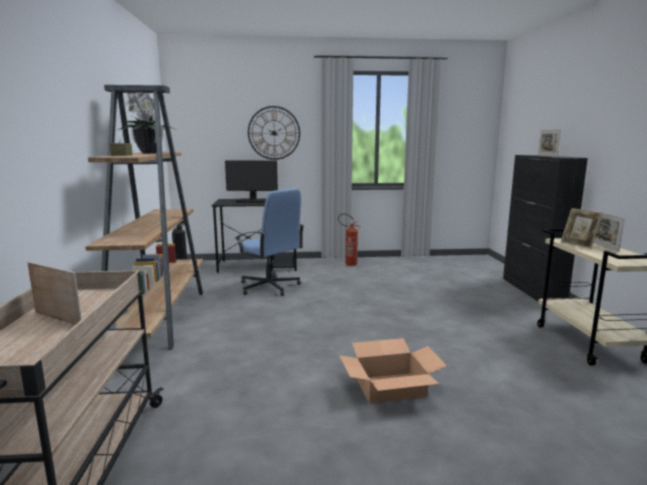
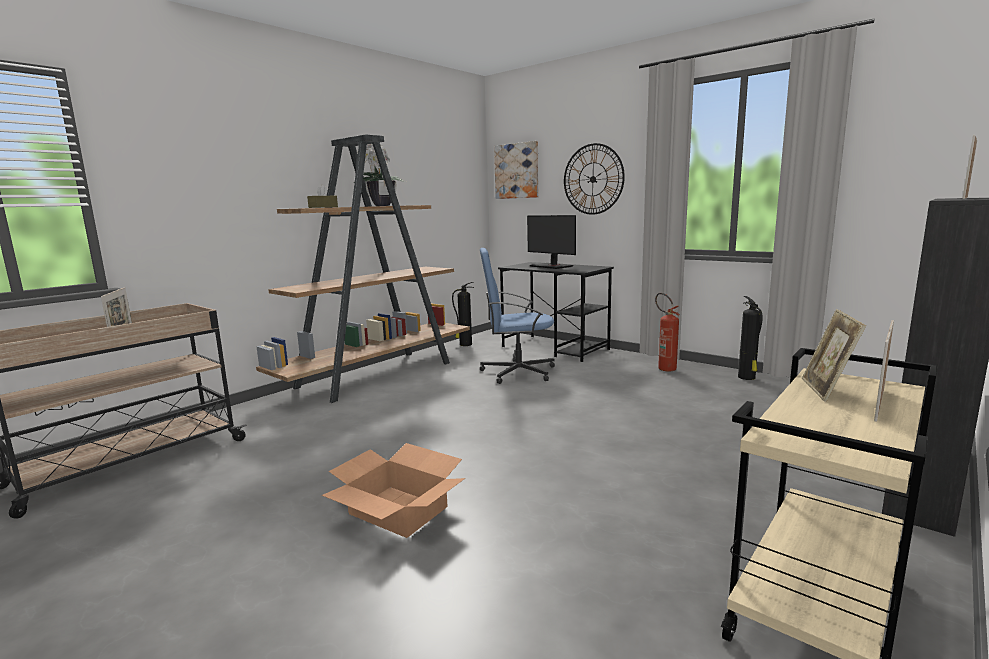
camera: 45 degrees right, 0 degrees up
(199, 122) = (517, 171): none -> picture
(269, 287) = (517, 372): blue office chair -> blue office chair turned 90 degrees clockwise
(395, 260) = (747, 378): none -> fire extinguisher

